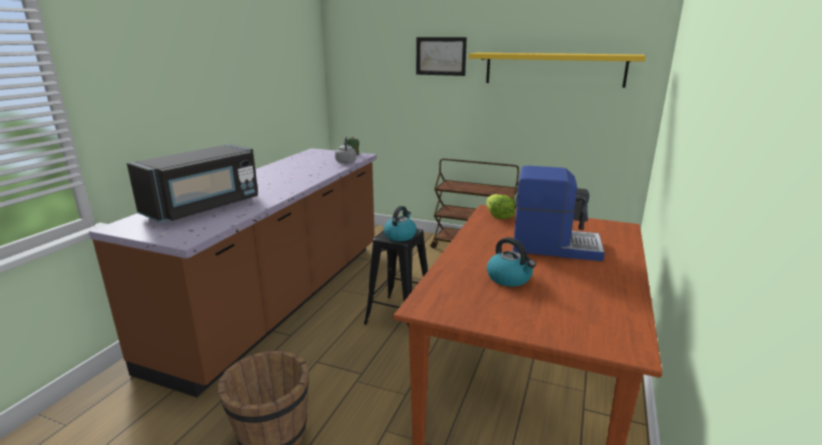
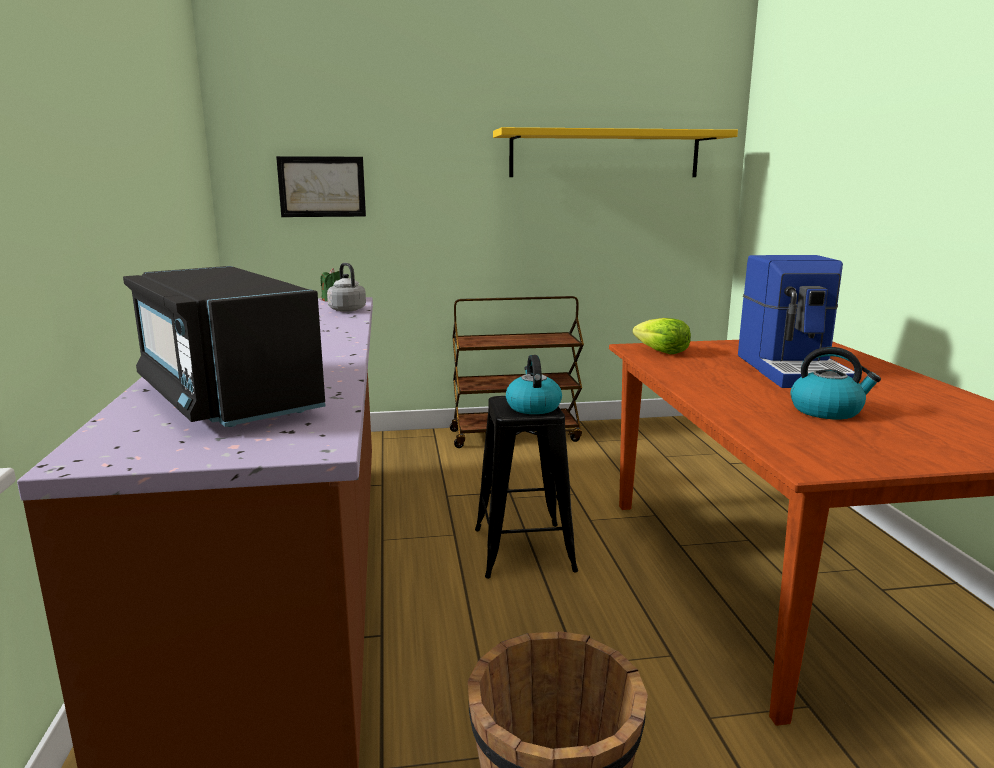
camera: 30 degrees left, 5 degrees down
(203, 207) = (226, 397): black microwave -> black microwave turned 135 degrees clockwise
(441, 56) = (434, 136): picture -> picture (322, 187)
(555, 246) = (793, 370): coffee machine -> coffee machine turned 105 degrees clockwise

